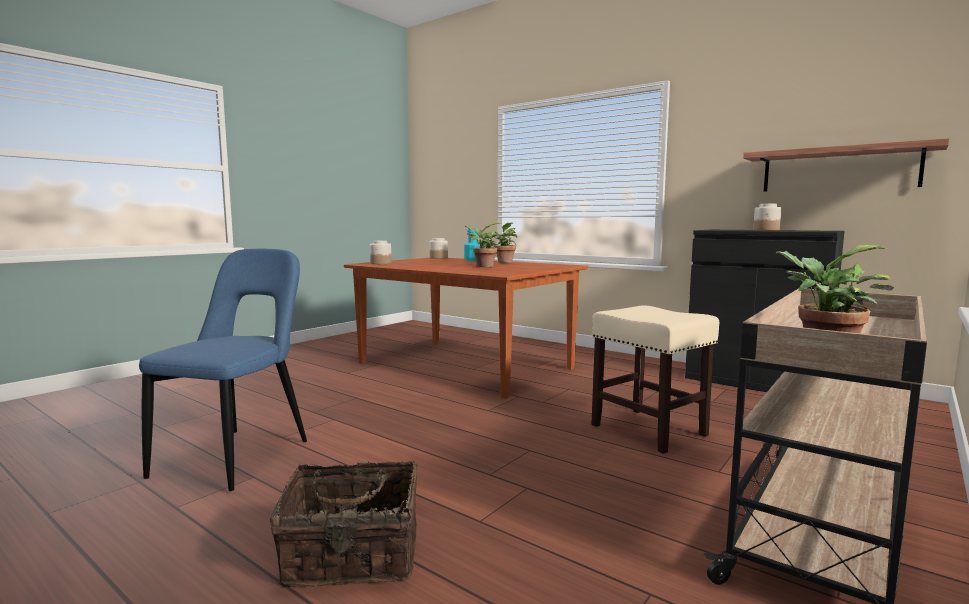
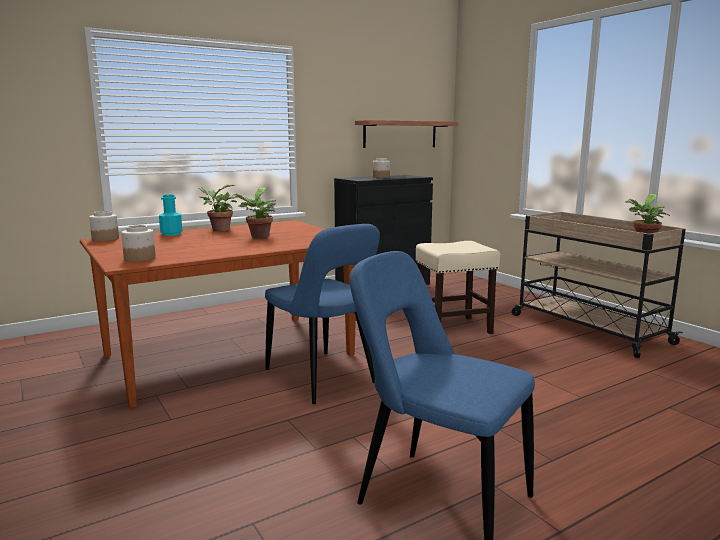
camera: 70 degrees left, 5 degrees up
(352, 557) = (633, 442): basket -> none
(438, 396) = (323, 379): none -> blue chair

